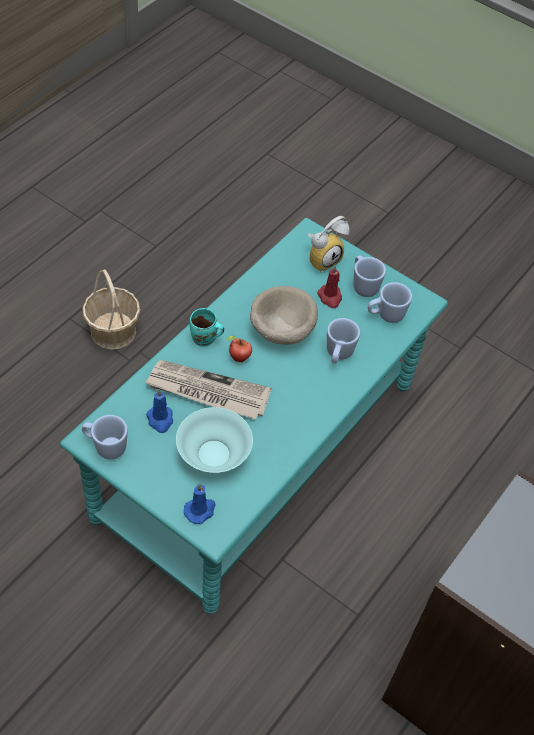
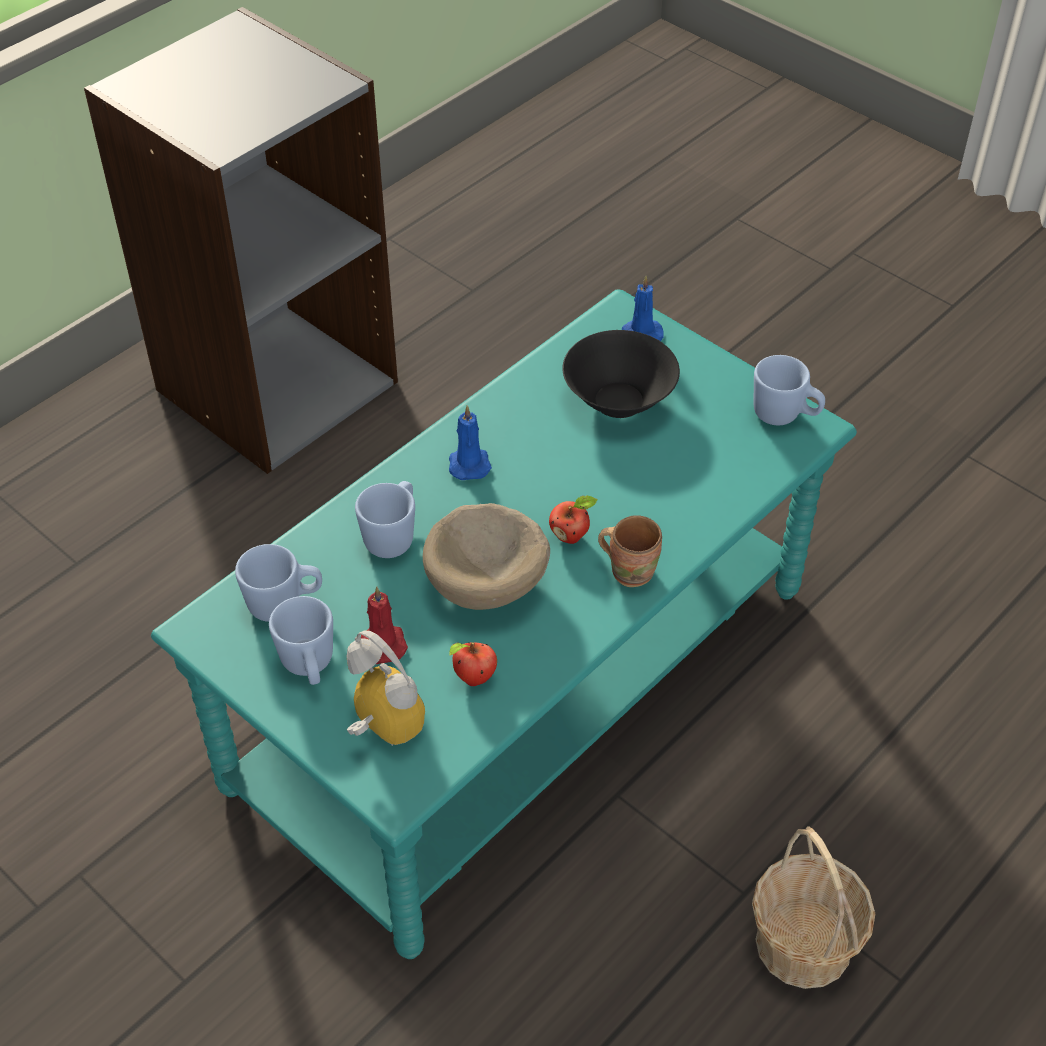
camera: 170 degrees left, 5 degrees down
(160, 420) = (703, 448): blue candle -> blue candle (469, 463)
(204, 340) = (630, 570): turquoise mug -> brown mug
(207, 392) = (627, 485): newspaper -> none
(213, 454) = (620, 399): turquoise bowl -> black bowl
(281, 281) = (473, 679): none -> apple
(322, 258) = (378, 729): alarm clock -> alarm clock turned 75 degrees clockwise

